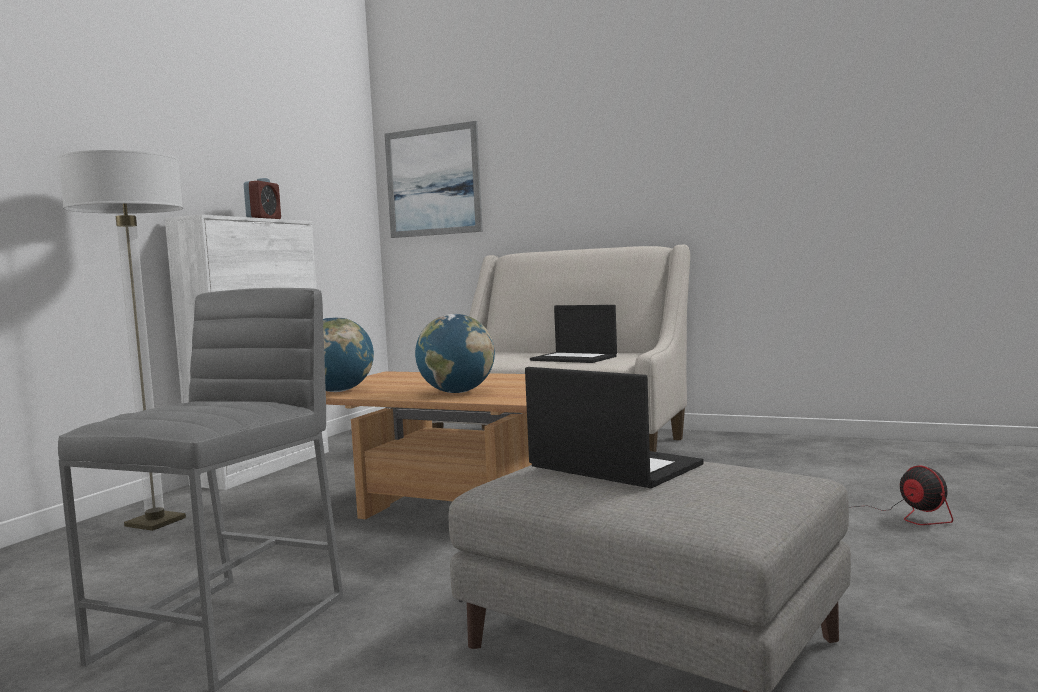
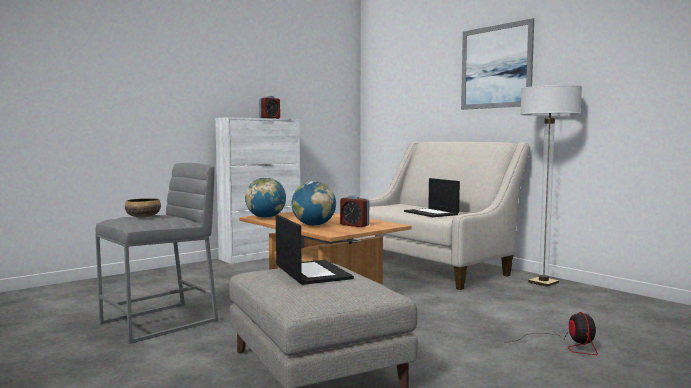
camera: 25 degrees right, 0 degrees up
(155, 523) = (186, 274): floor lamp -> floor lamp (543, 283)
(183, 407) = (143, 217): none -> bowl
(433, 181) = (388, 93): picture -> picture (496, 67)
(521, 385) = (354, 225): none -> alarm clock

